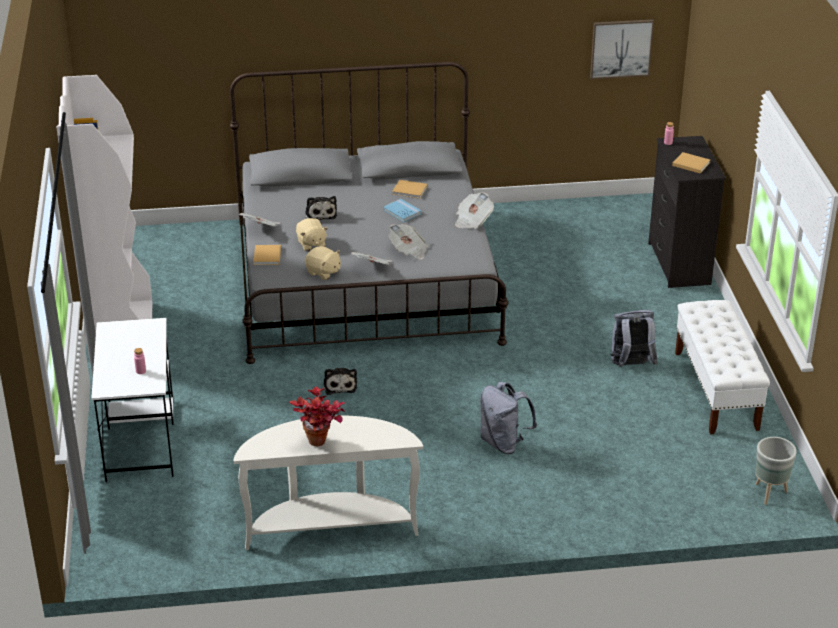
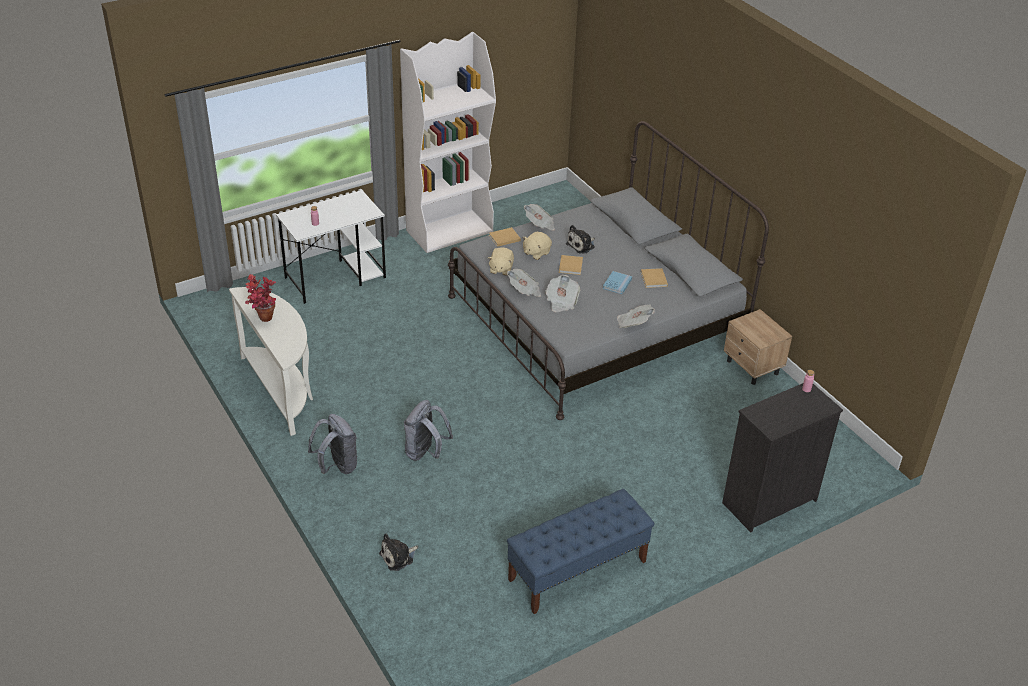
camera: 65 degrees right, 5 degrees up
(340, 385) = (449, 347): plush toy -> plush toy (398, 557)
(499, 216) = (752, 368): none -> beige nightstand
(621, 48) = (886, 296): picture -> none
(631, 365) = (579, 504): grey backpack -> grey backpack (337, 466)
(690, 164) = (777, 411): beige book -> beige book (570, 265)
(716, 390) = (577, 571): white bench -> blue bench
(769, 493) = (443, 638): grey planter -> none

